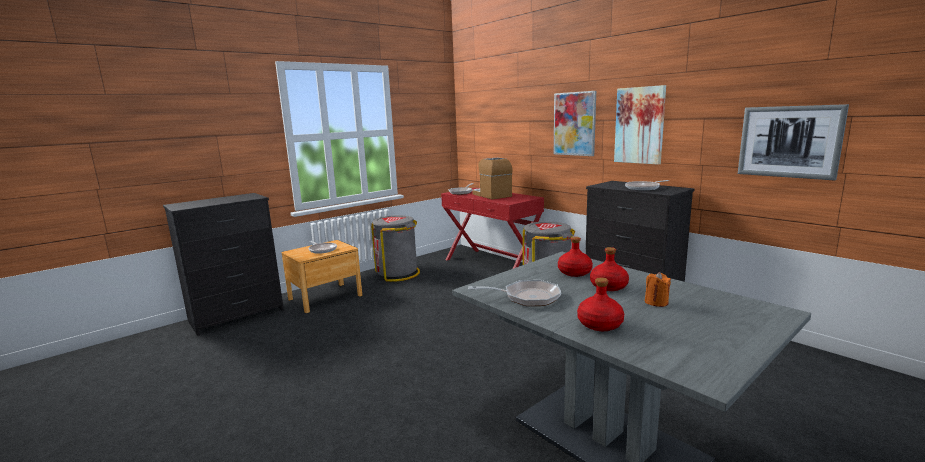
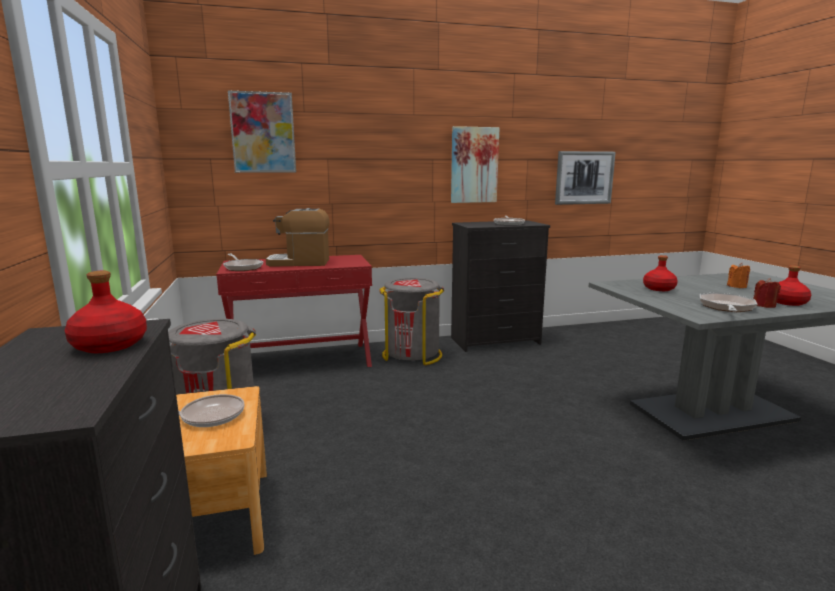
camera: 65 degrees left, 0 degrees up
(563, 313) = (764, 305): none -> red candle
(574, 124) = (398, 163): picture -> picture (263, 133)
(609, 286) = (699, 288): red bottle -> red bottle (111, 345)

